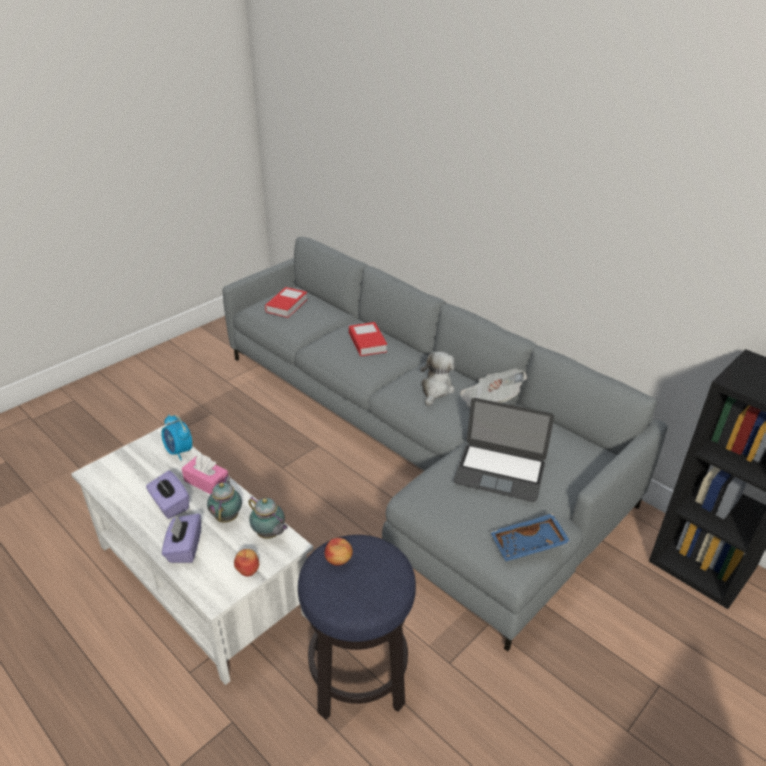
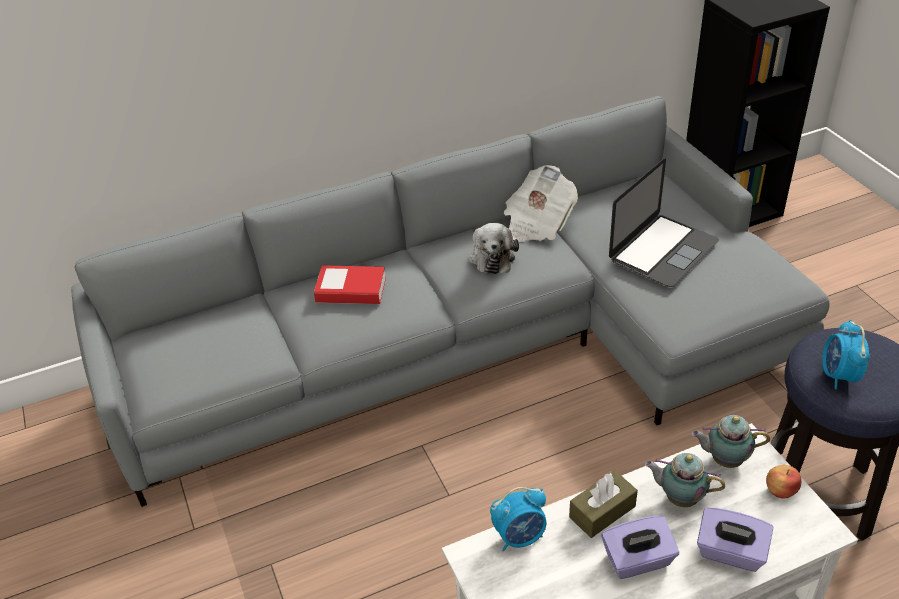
camera: 65 degrees left, 5 degrees up
(206, 482) = (602, 511): pink tissue box -> brown tissue box
(269, 534) = (724, 459): teapot -> teapot turned 150 degrees counterclockwise
(286, 305) = (185, 353): book -> none
(339, 560) = (838, 375): apple -> alarm clock
(436, 389) = (492, 257): plush toy -> plush toy turned 135 degrees counterclockwise
(529, 545) = (775, 264): blue tray -> none

